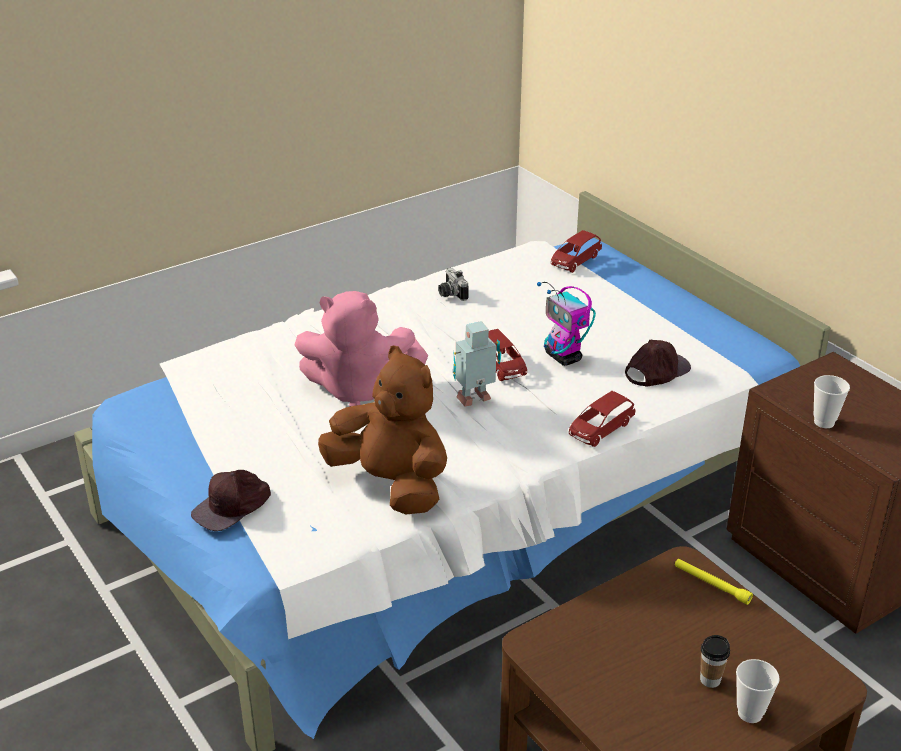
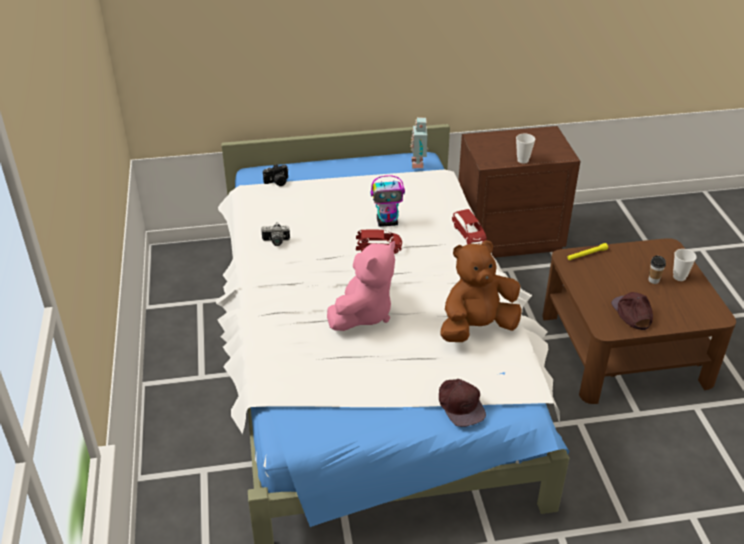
camera: 65 degrees left, 5 degrees up
(476, 400) = (412, 268): toy robot -> toy robot (419, 163)
(575, 261) = (277, 182): red toy car -> camera
(656, 370) = (423, 196): brown cap -> brown cap (632, 313)

